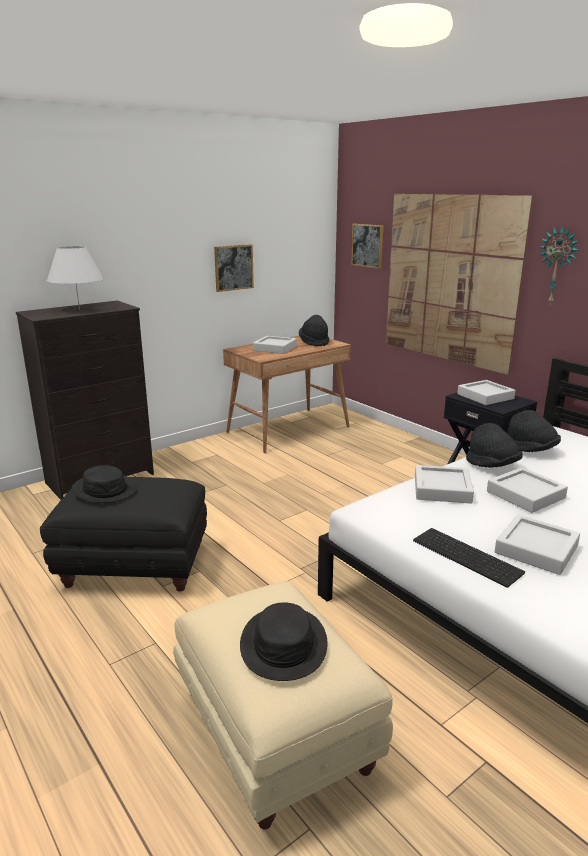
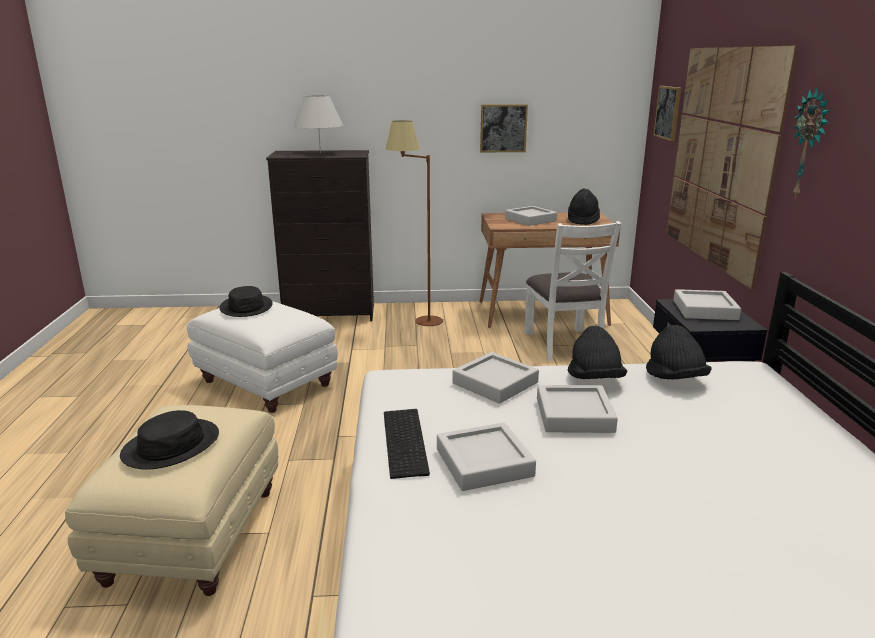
camera: 35 degrees right, 0 degrees up
(133, 566) = (265, 383): black ottoman -> white ottoman
(197, 464) = (416, 322): none -> brown floor lamp
(337, 450) = (564, 344): none -> white chair

